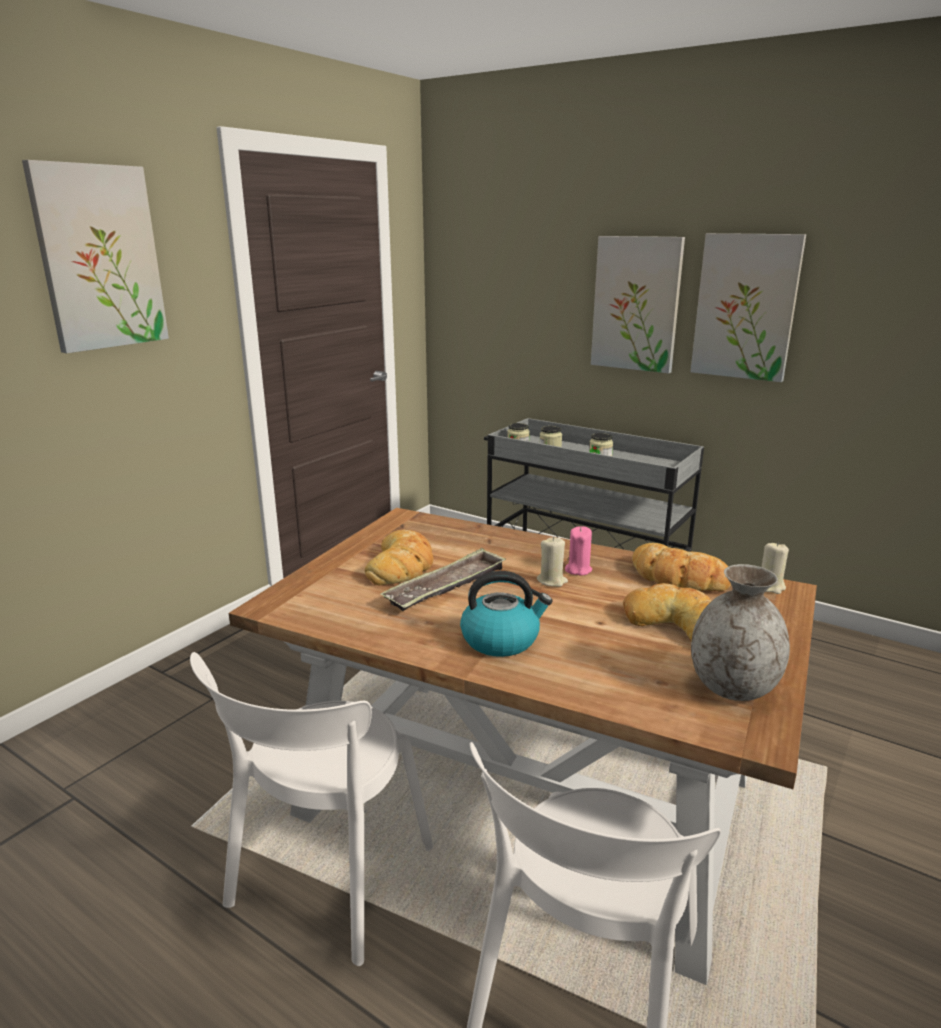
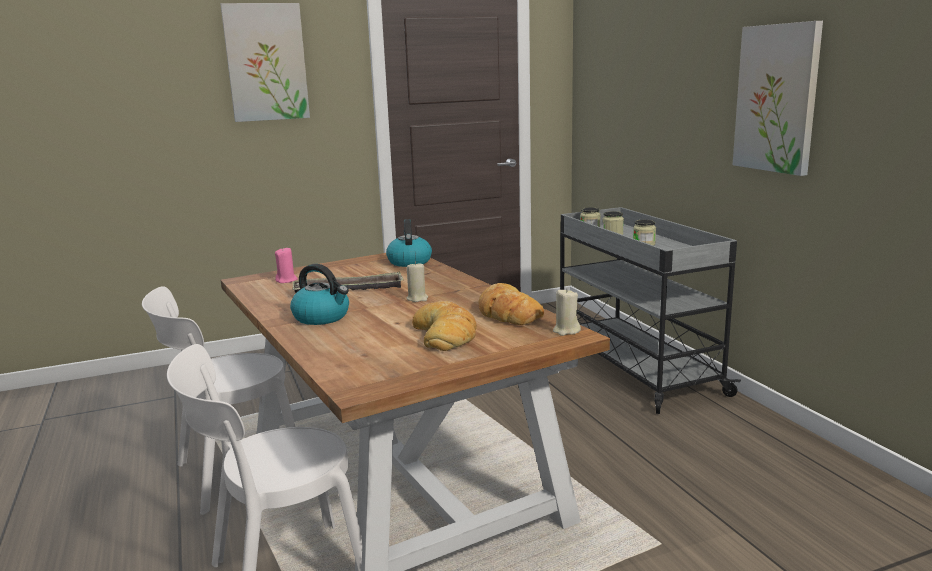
camera: 35 degrees right, 5 degrees down
(402, 565) = (347, 276): bread -> none
(435, 528) = (409, 262): none -> kettle
(578, 569) = (448, 296): pink candle -> pink candle (286, 280)
(636, 304) = (699, 99): picture -> none
(732, 687) = (400, 367): grey vase -> none

